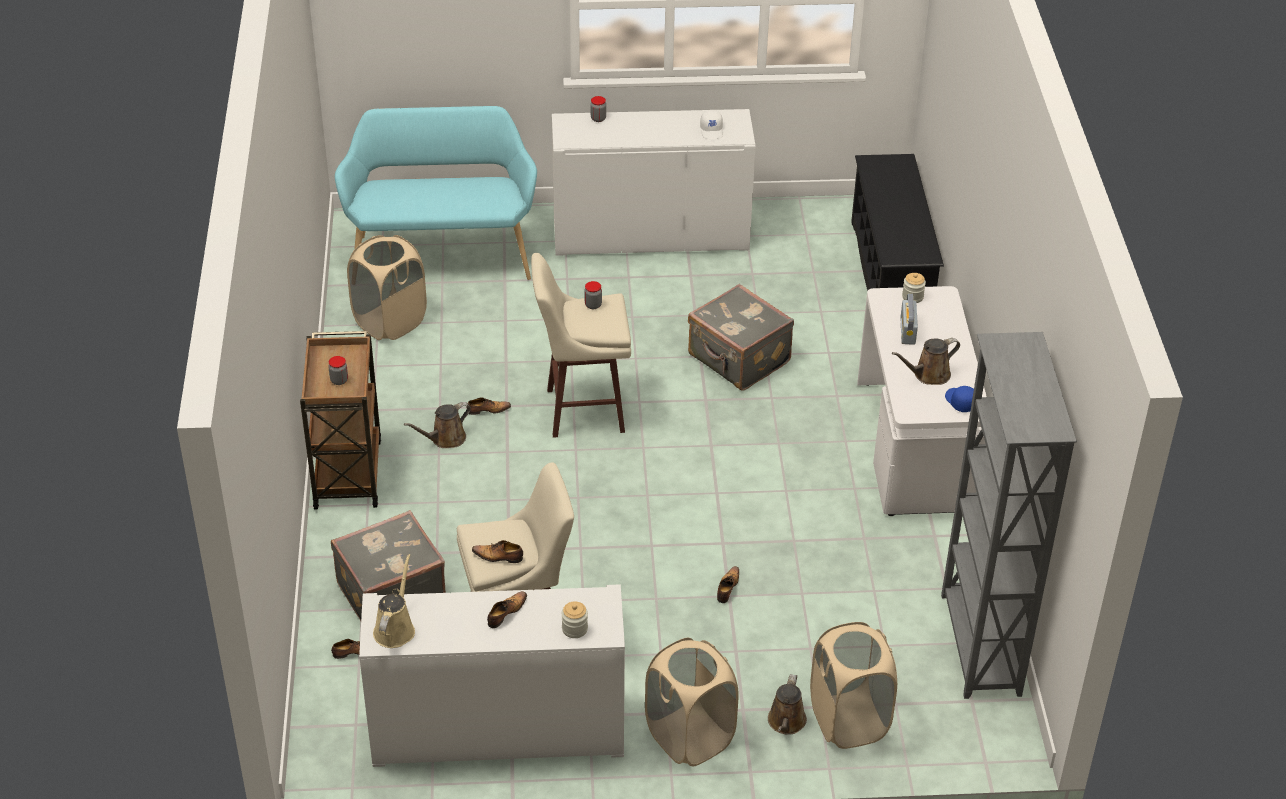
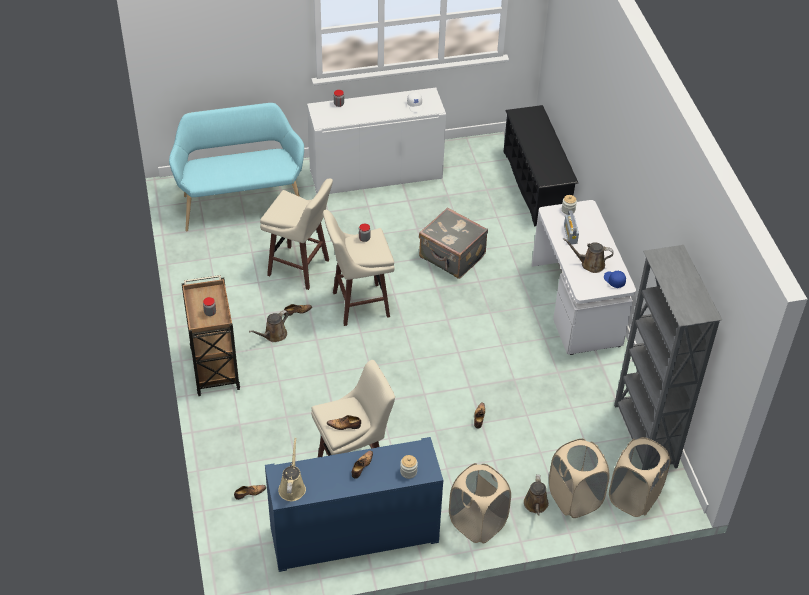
camera: 10 degrees left, 5 degrees up
(389, 592) = (262, 448): grey suitcase -> none
(390, 322) = (217, 255): beige laundry basket -> beige laundry basket (634, 497)
(498, 730) = (354, 535): white cabinet -> blue cabinet
(506, 352) = (300, 268): none -> beige stool
(928, 375) = (590, 264): brown watering can -> brown watering can turned 45 degrees clockwise

